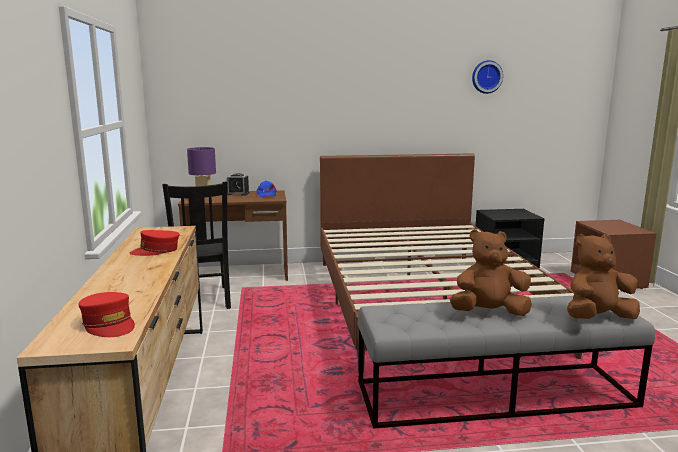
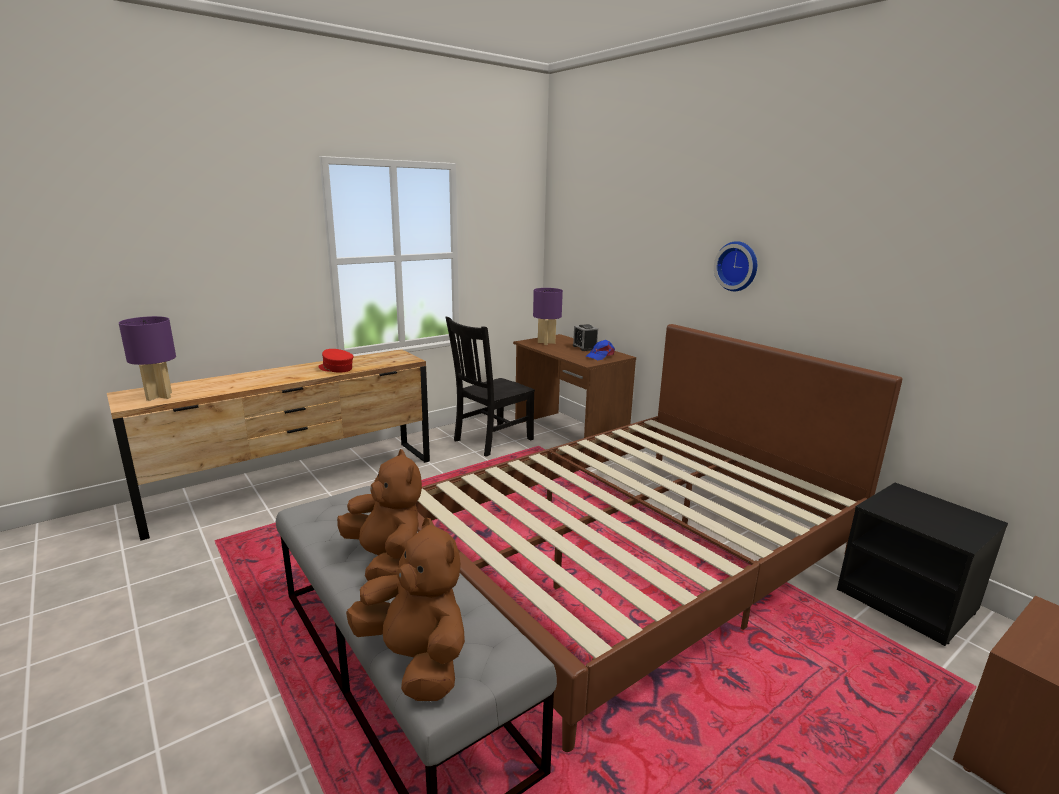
camera: 60 degrees right, 5 degrees up
(109, 324) = (160, 396): red cap -> purple table lamp
(486, 77) = (970, 232): wall clock -> wall clock (737, 266)

